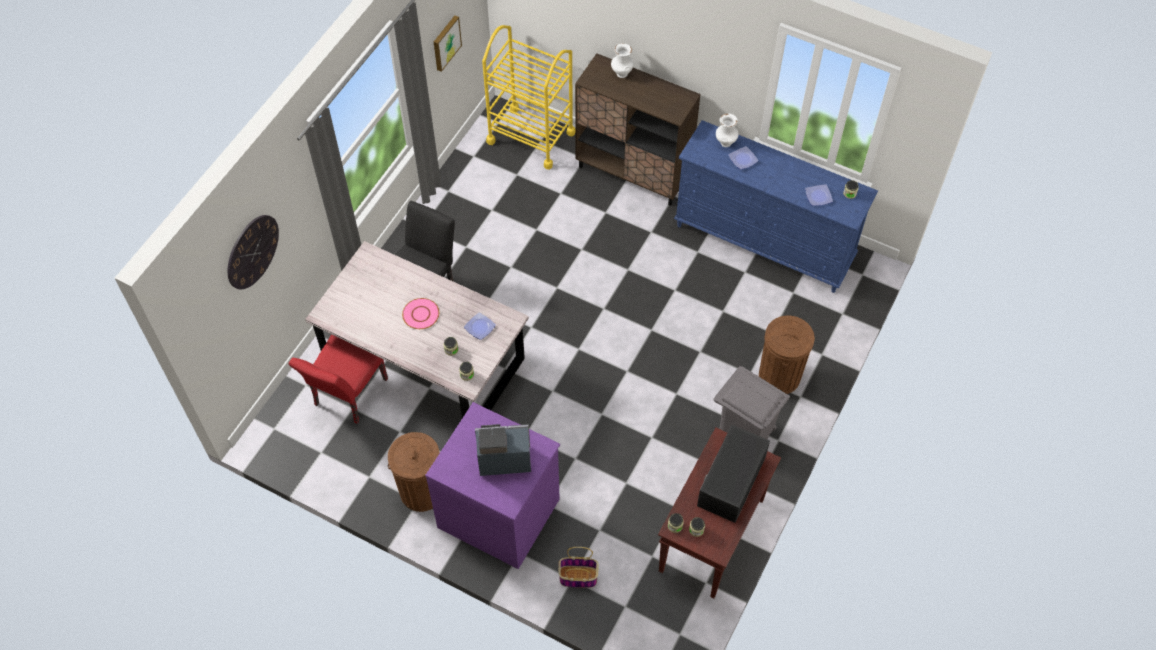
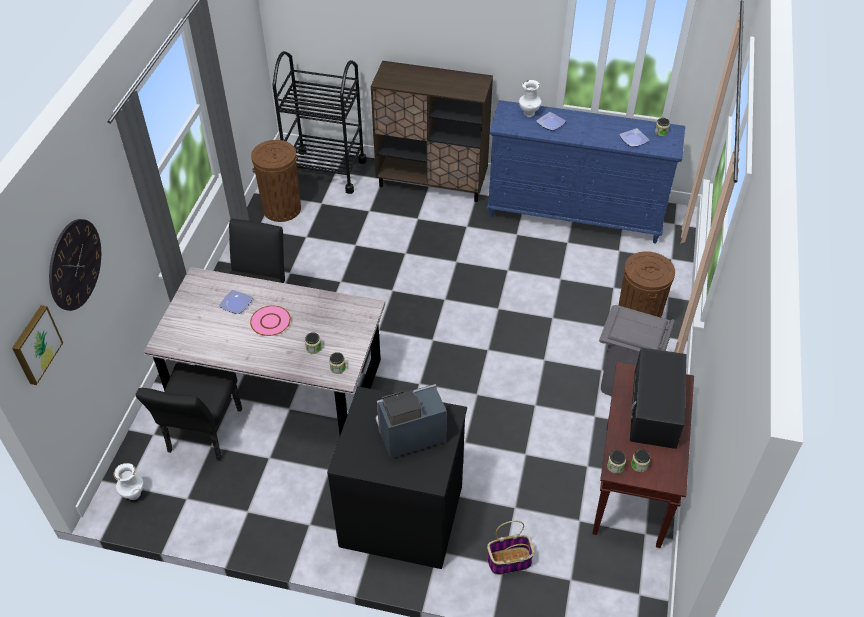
camera: 15 degrees left, 10 degrees down
(347, 396) = (202, 435): red chair -> black chair
(422, 491) = (310, 513): brown trash can -> brown trash can (282, 209)
(445, 42) = (234, 67): picture -> picture (35, 344)
(480, 328) = (337, 321): plate -> plate (236, 304)
(499, 511) = (402, 514): purple dresser -> black dresser
(531, 137) = (325, 171): yellow cart -> black cart
(621, 73) = (412, 71): white vase -> white vase (133, 494)

